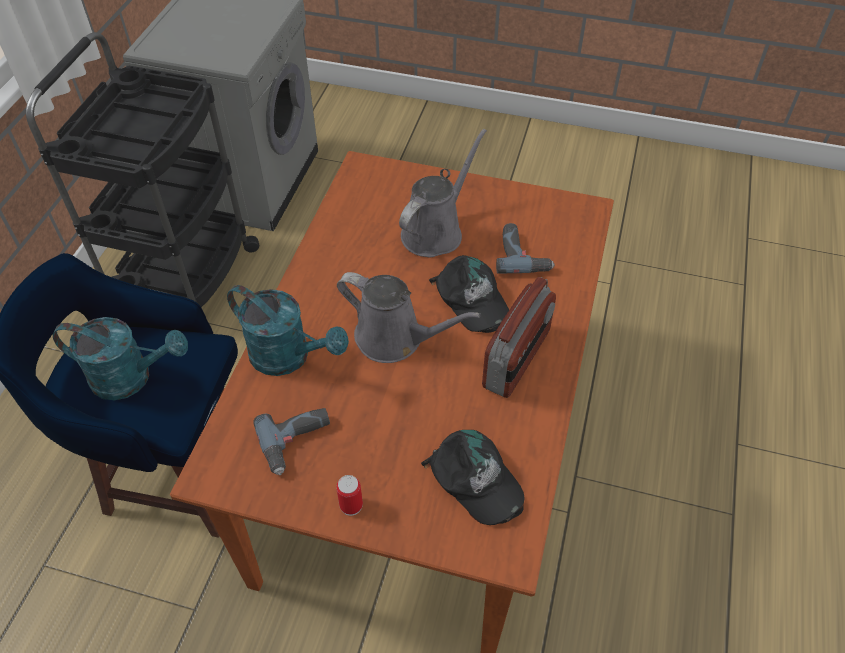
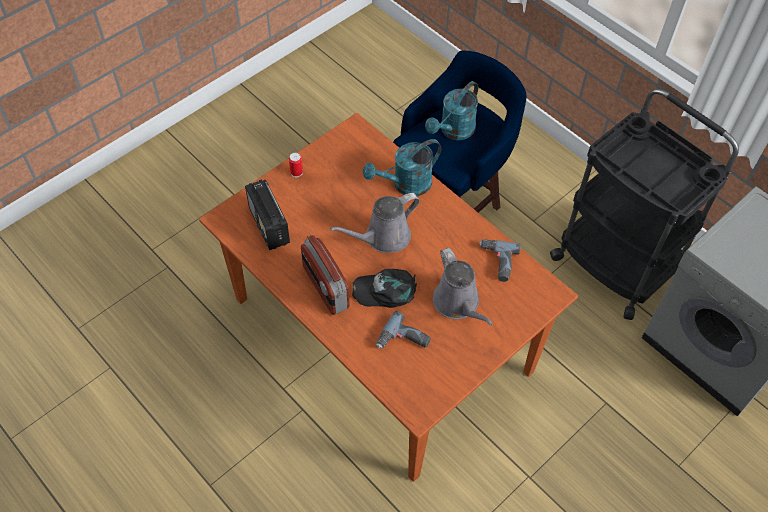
camera: 120 degrees right, 5 degrees up
(297, 442) = (348, 167): power drill -> power drill (497, 262)
(475, 480) = (269, 226): black cap -> radio

